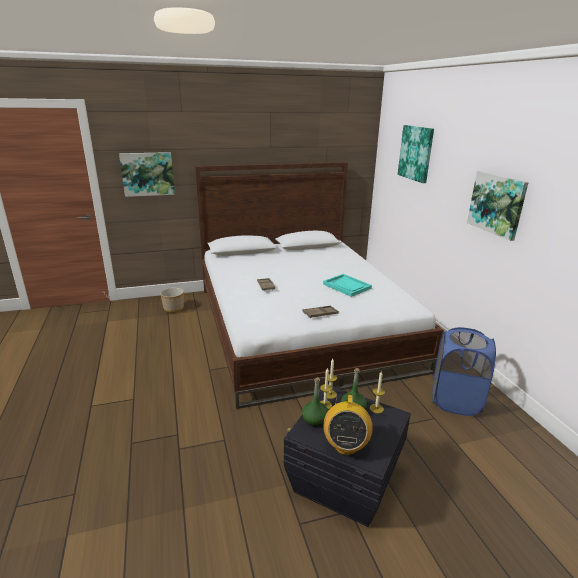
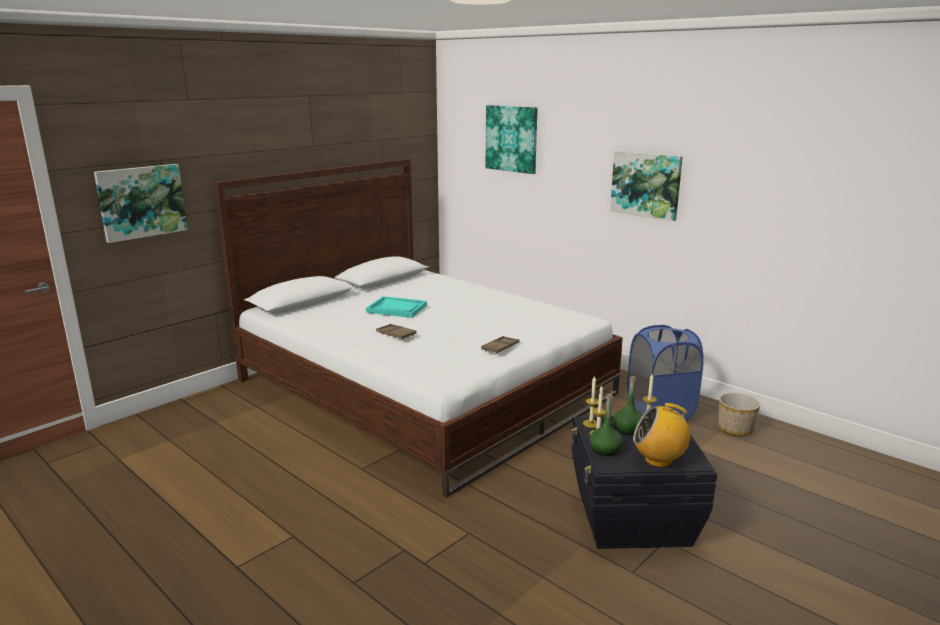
camera: 30 degrees left, 5 degrees down
(173, 308) = (215, 413): planter -> planter (734, 429)
(345, 446) = (658, 460): radio -> radio turned 120 degrees clockwise
(347, 286) = (491, 313): turquoise tray -> turquoise tray (397, 309)

